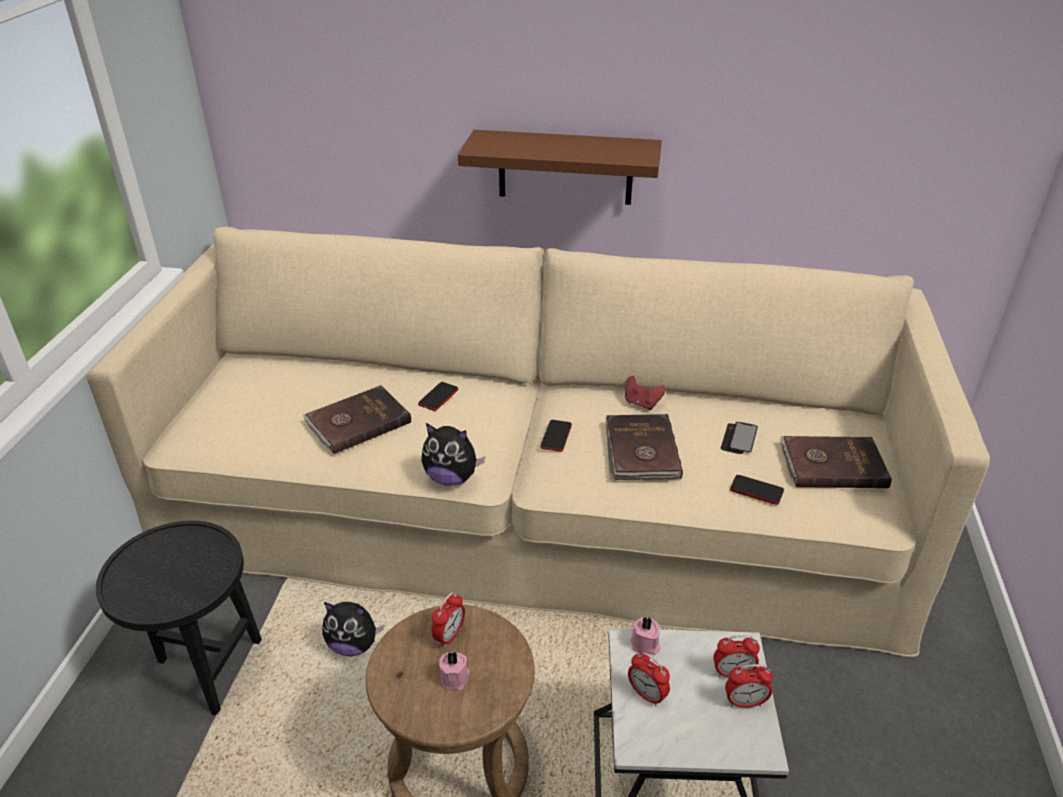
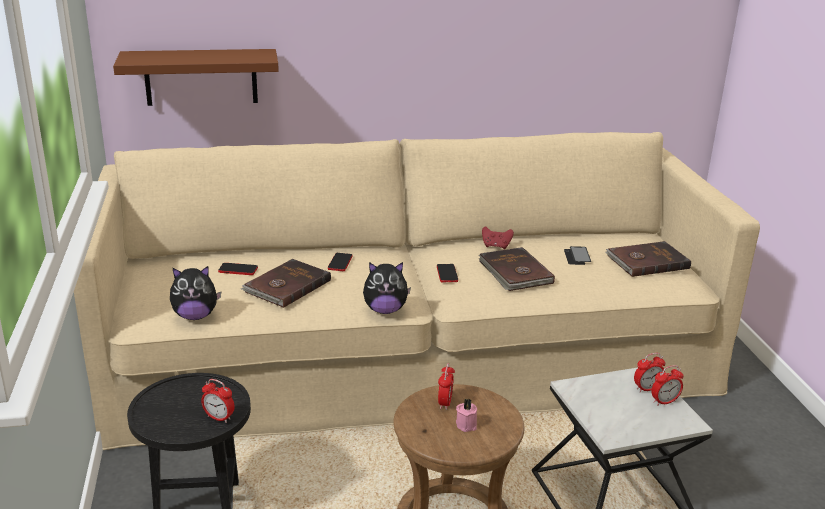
camera: 20 degrees left, 10 degrees down
(353, 645) = (319, 470): plush toy -> plush toy (195, 316)
(565, 167) = (403, 78): brown shelf -> brown shelf (201, 77)
(645, 645) = (581, 385): pink candle -> none
(647, 694) = (600, 410): alarm clock -> alarm clock (219, 418)
(756, 490) = (607, 282): phone -> phone (238, 270)

